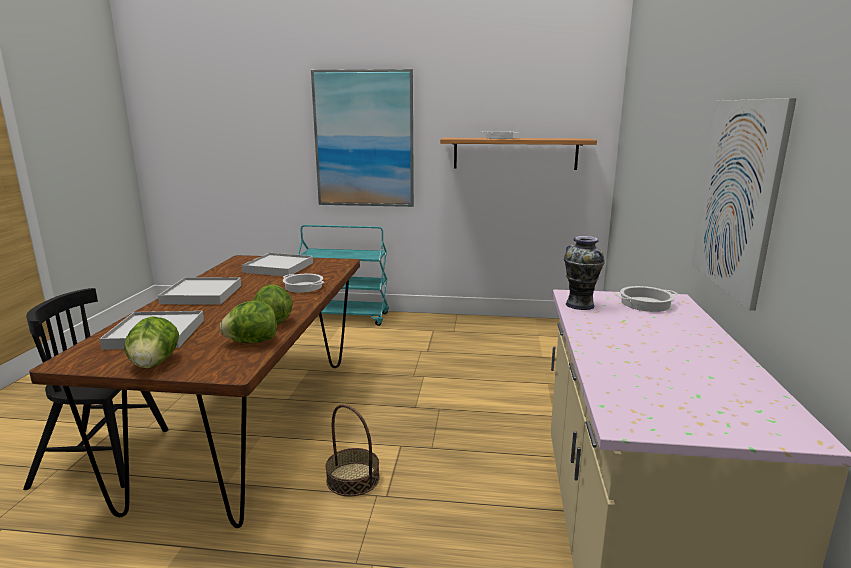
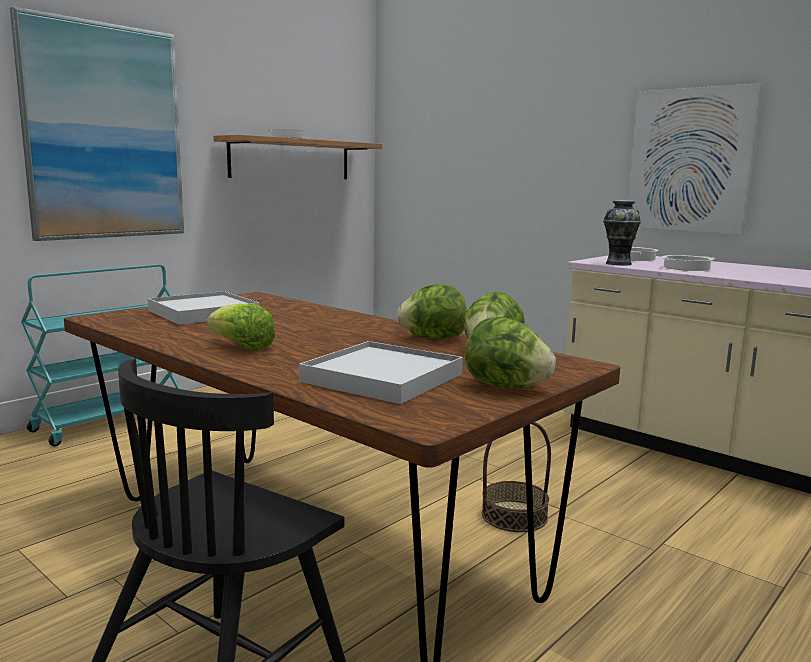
camera: 55 degrees left, 5 degrees down
(202, 294) = (241, 347): white tray -> lettuce
(303, 287) = (321, 317): cooking pot -> cooking pot (686, 268)

